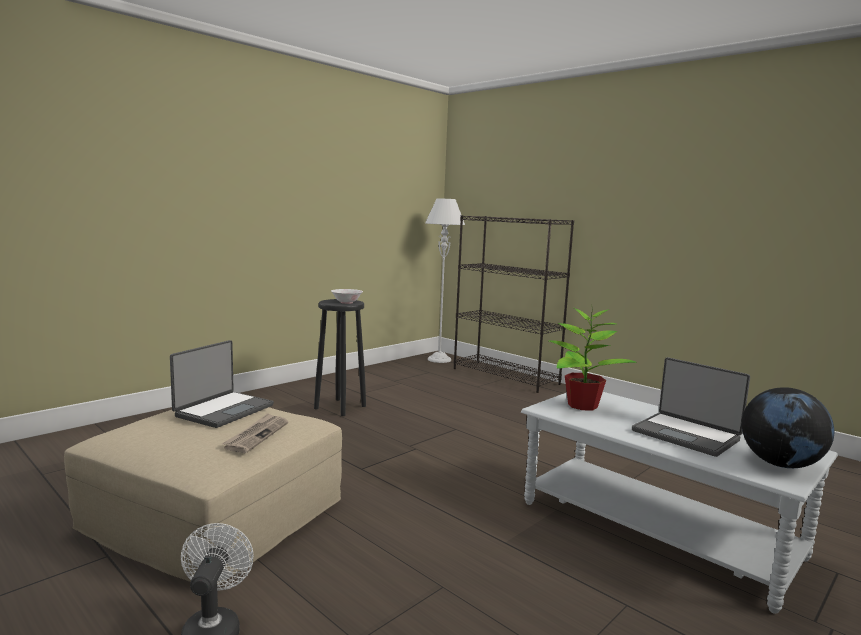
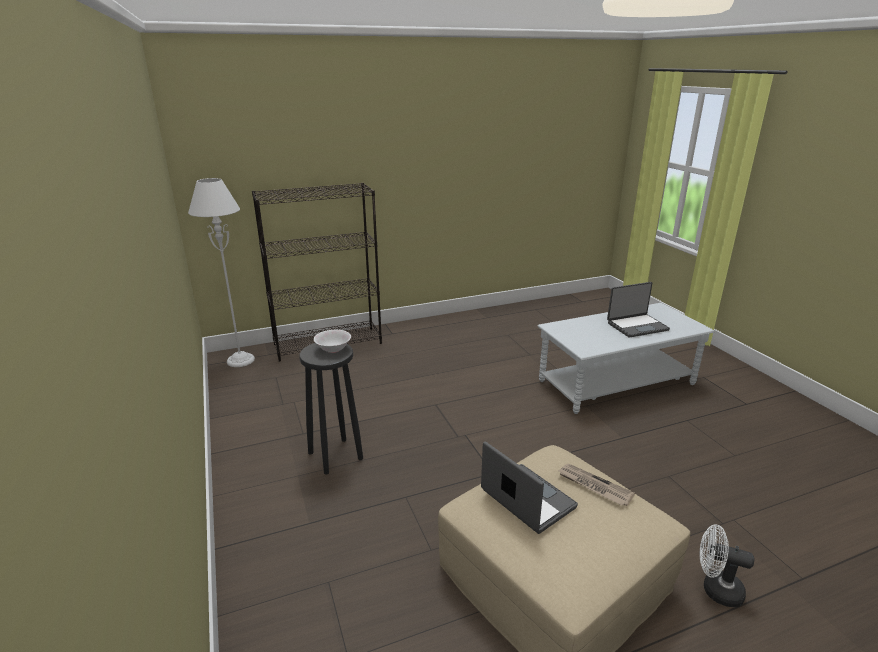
camera: 65 degrees left, 15 degrees up
(581, 405) = (580, 337): potted plant -> none
(780, 464) = (677, 320): globe -> none

